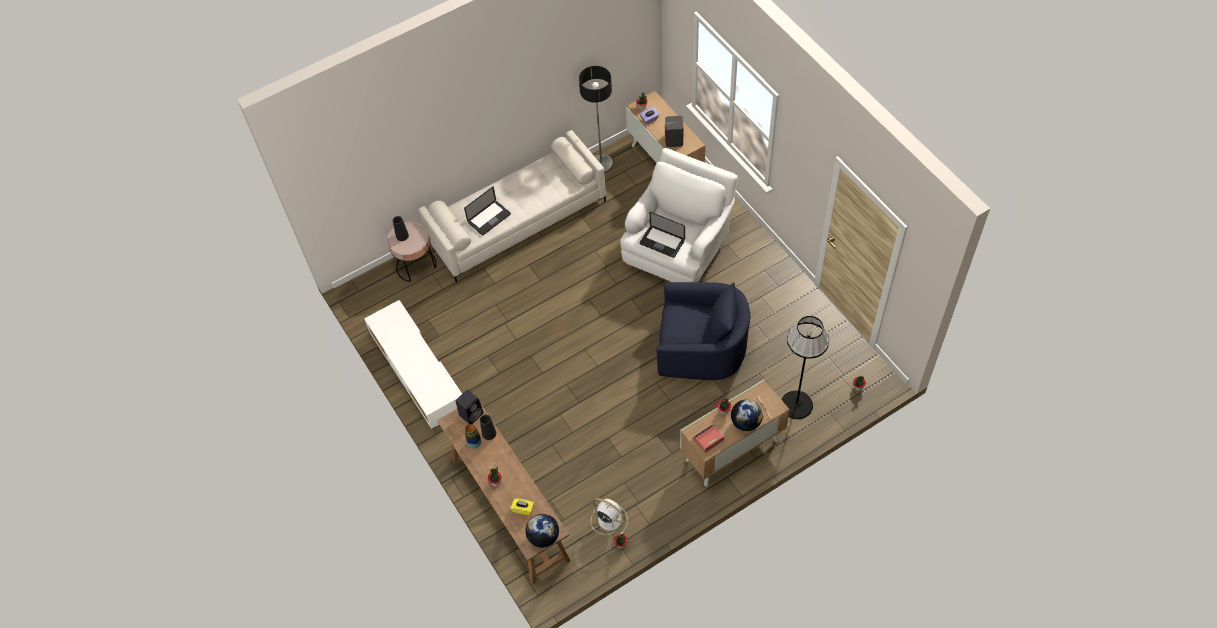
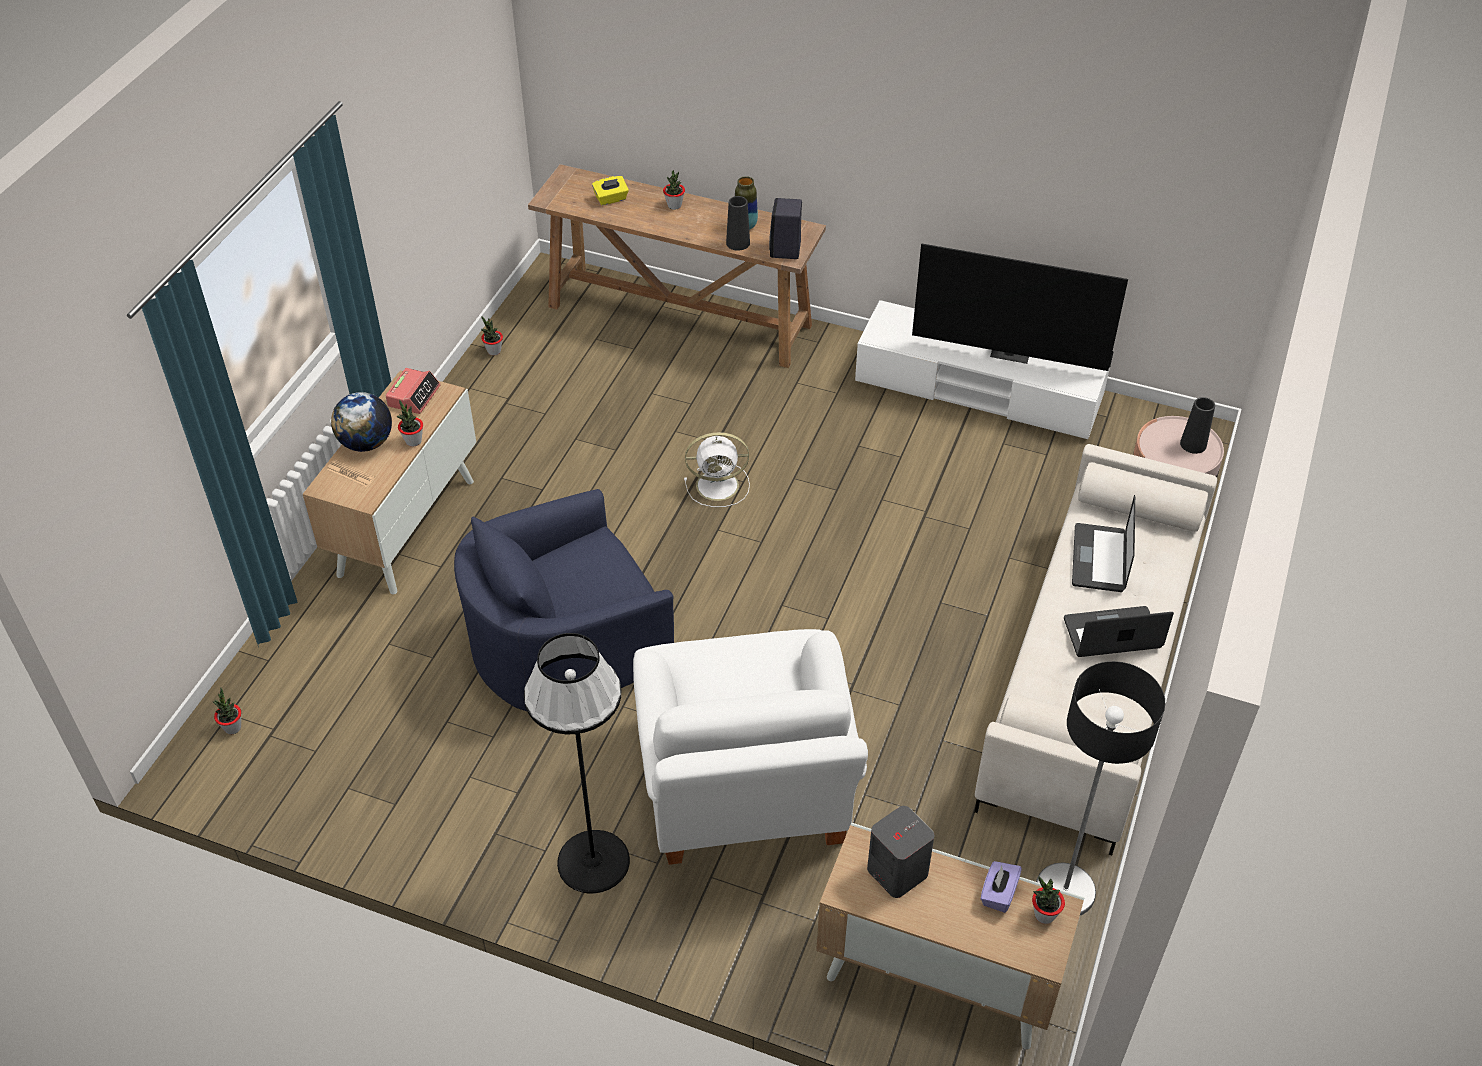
camera: 140 degrees right, 10 degrees down
(403, 346) = (1011, 352): none -> television
(543, 537) = (558, 188): globe -> none
(608, 519) = (533, 367): white fan -> white fan (719, 485)
(662, 242) = (737, 657): laptop -> laptop (1112, 634)
(796, 405) = (334, 643): black floor lamp -> black floor lamp (593, 861)

